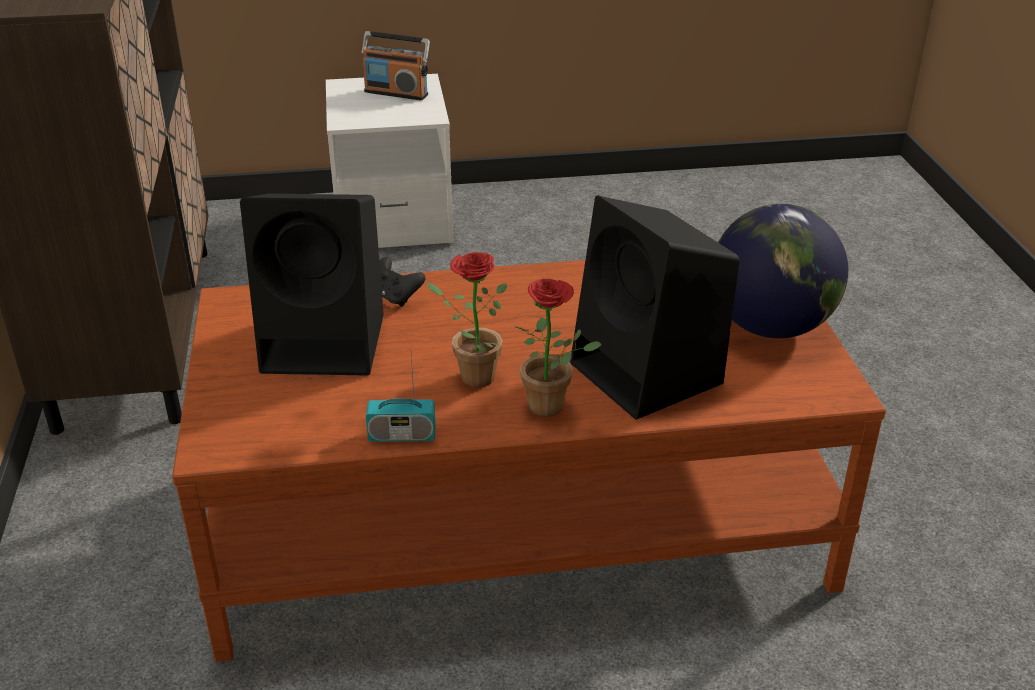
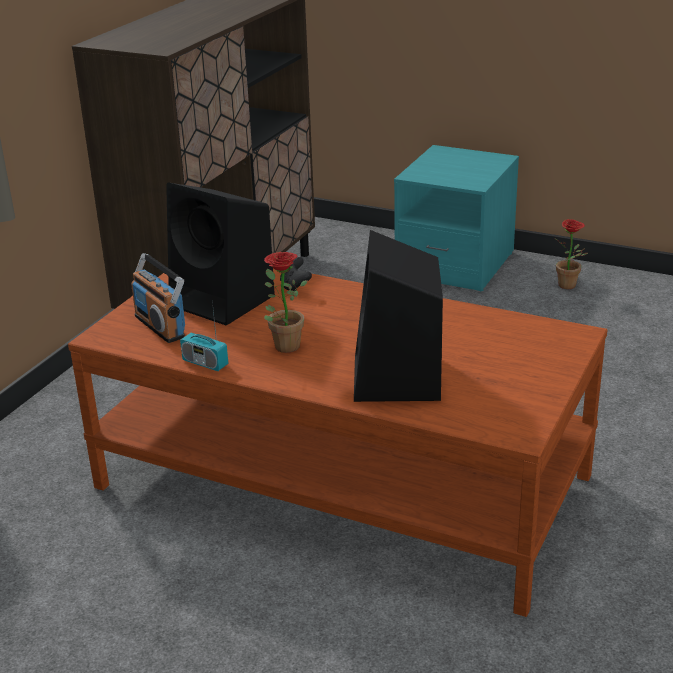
camera: 35 degrees right, 5 degrees down
(393, 219) = (455, 264): white nightstand -> turquoise nightstand
(396, 93) = (471, 163): radio -> radio (160, 326)
(553, 407) = (311, 377): potted plant -> potted plant (570, 286)
(770, 327) = (524, 378): globe -> none

